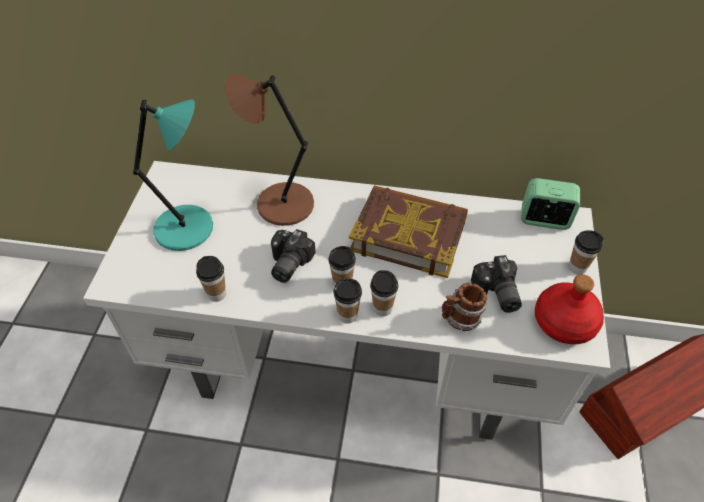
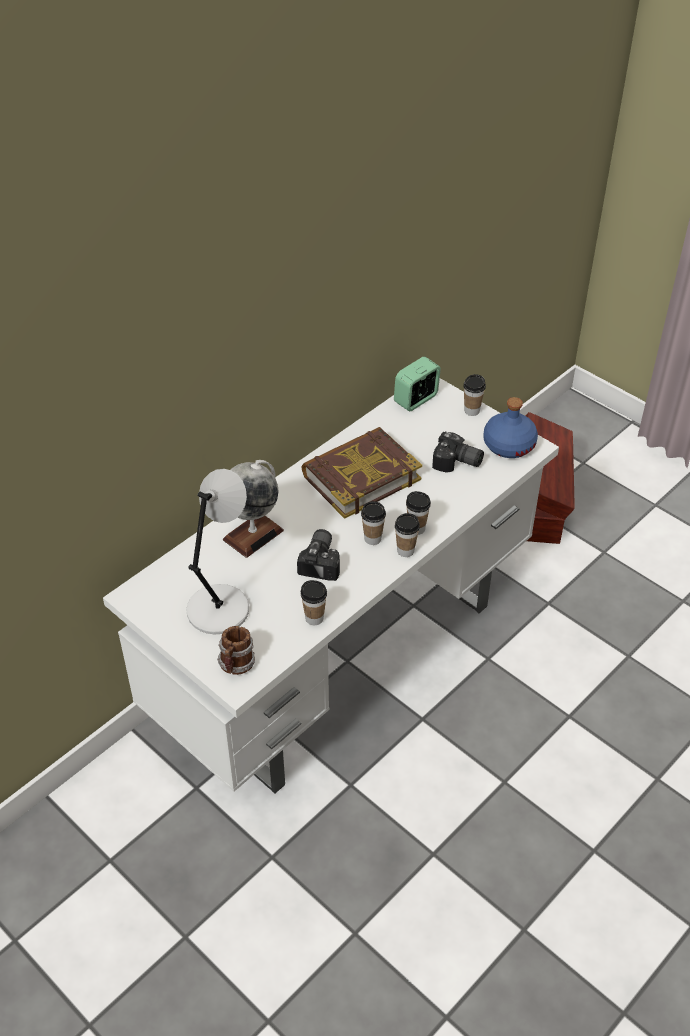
camera: 55 degrees left, 5 degrees down
(188, 228) = (220, 607): turquoise table lamp -> grey table lamp
(281, 204) = (253, 534): brown table lamp -> globe
(287, 264) = (322, 561): camera -> camera turned 135 degrees counterclockwise
(460, 319) = (462, 493): mug -> mug (236, 665)
(564, 321) = (508, 445): red bottle -> blue bottle

